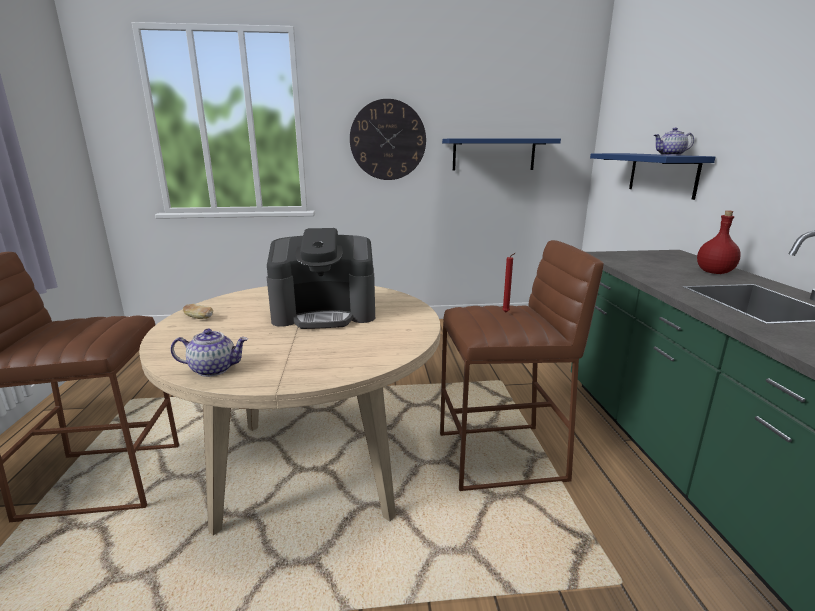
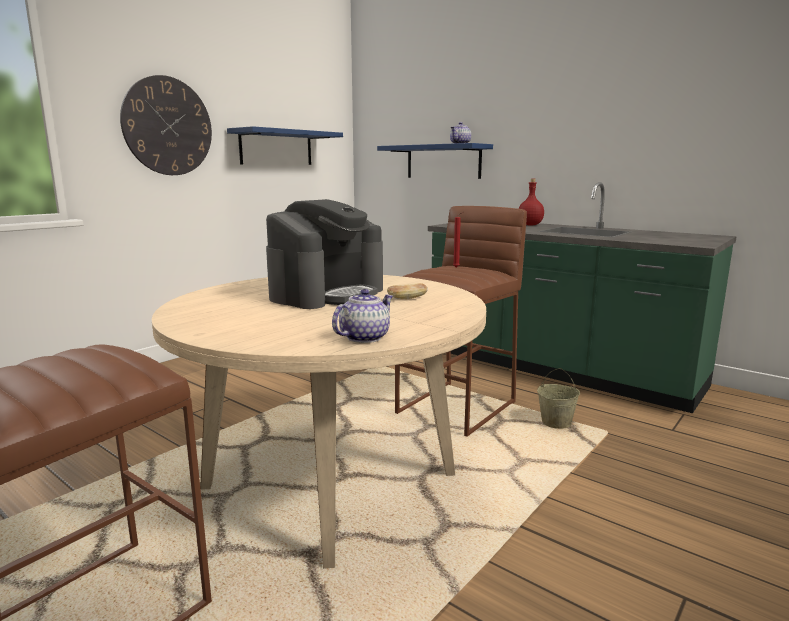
camera: 45 degrees left, 5 degrees down
(199, 318) = (208, 323): bread -> bread (407, 299)
(575, 532) = (556, 423): none -> beige bucket

